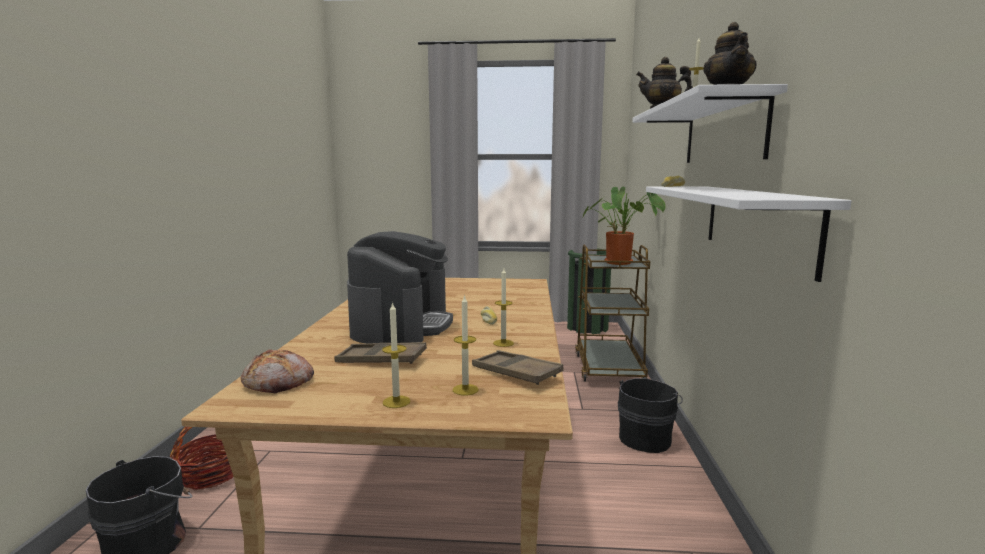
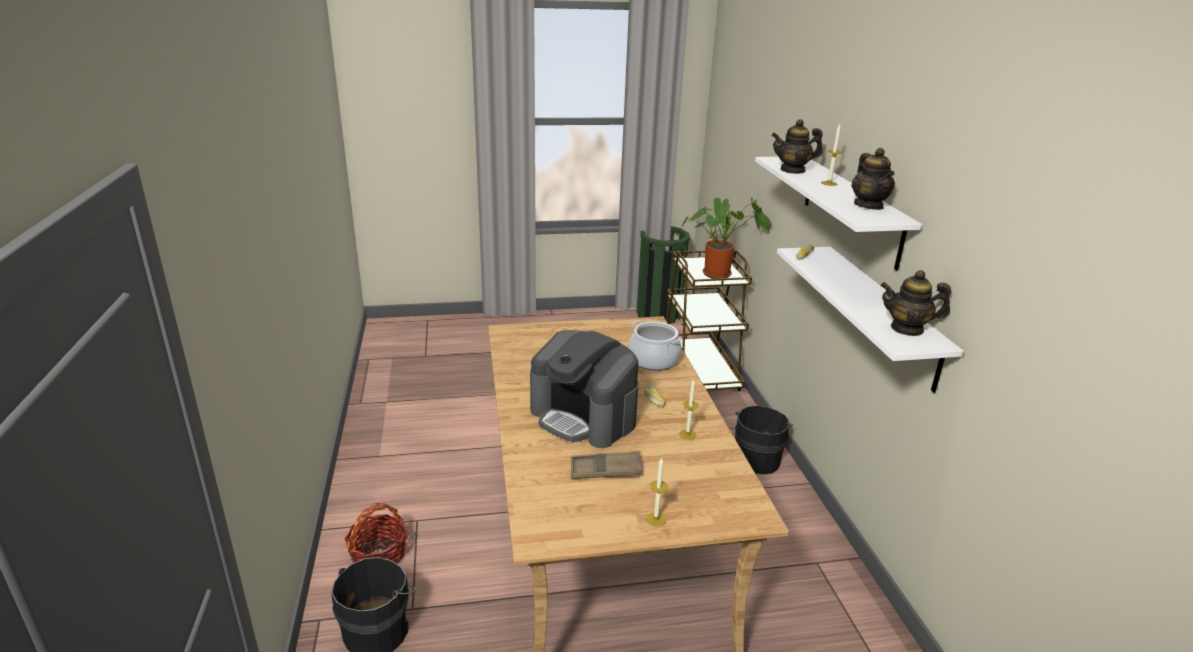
camera: 15 degrees left, 15 degrees up
(279, 383) = (550, 511): bread -> none
(402, 325) = (584, 417): coffee machine -> coffee machine turned 135 degrees clockwise
(465, 389) = (695, 498): candle -> none
(512, 299) = (654, 360): none -> cooking pot
(516, 373) = (720, 473): brown tray -> none
(770, 195) = (907, 329): none -> teapot

